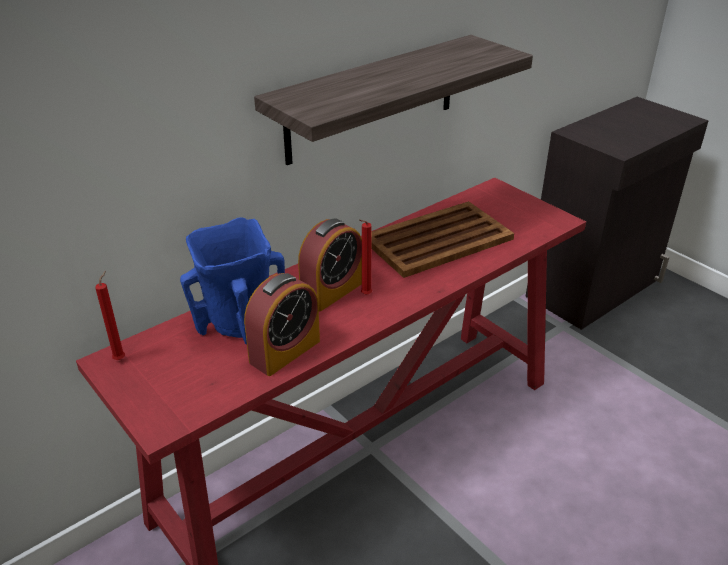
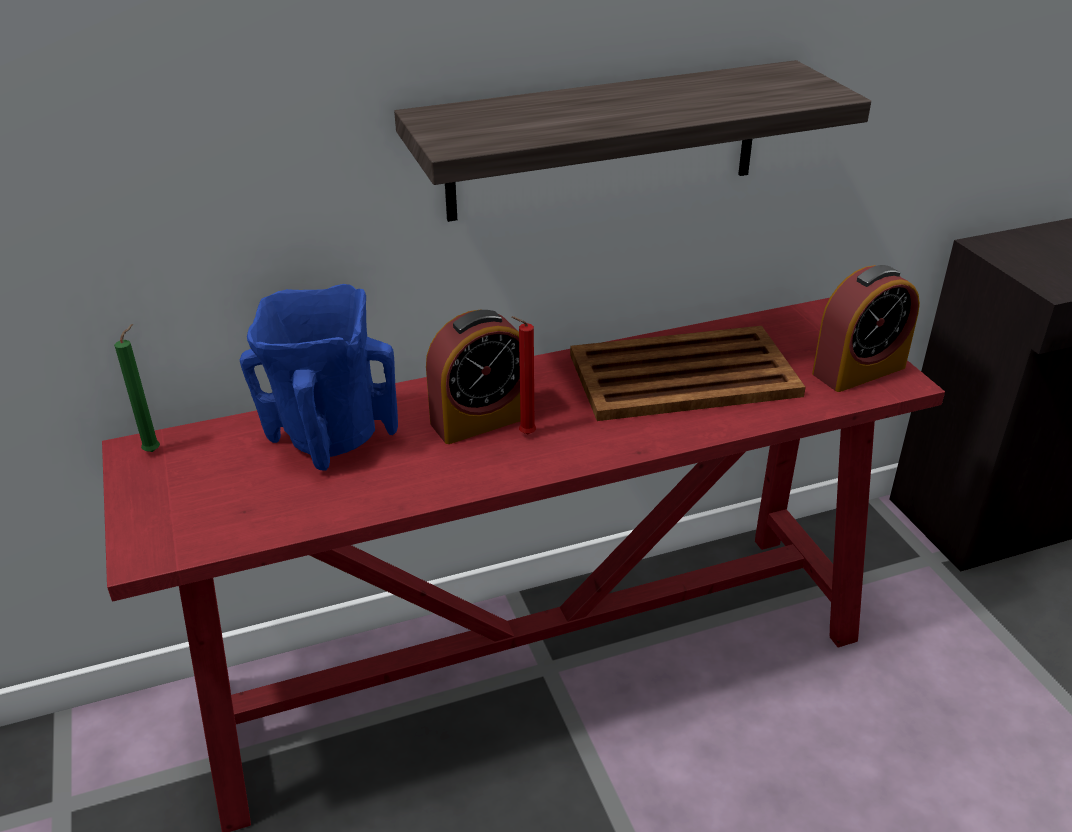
camera: 20 degrees right, 0 degrees up
(121, 358) = (155, 450): red candle -> green candle
(285, 351) = (365, 490): alarm clock -> alarm clock (858, 370)

